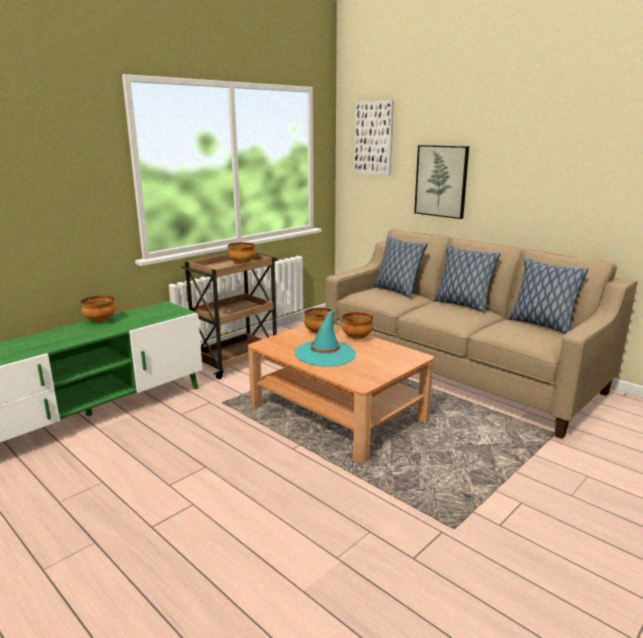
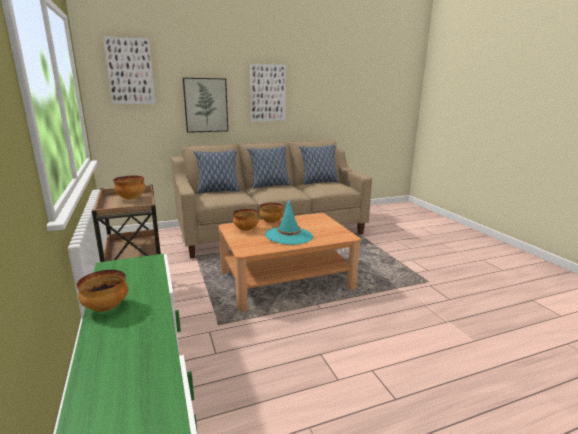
camera: 65 degrees left, 0 degrees up
(526, 169) = (267, 93): none -> picture

